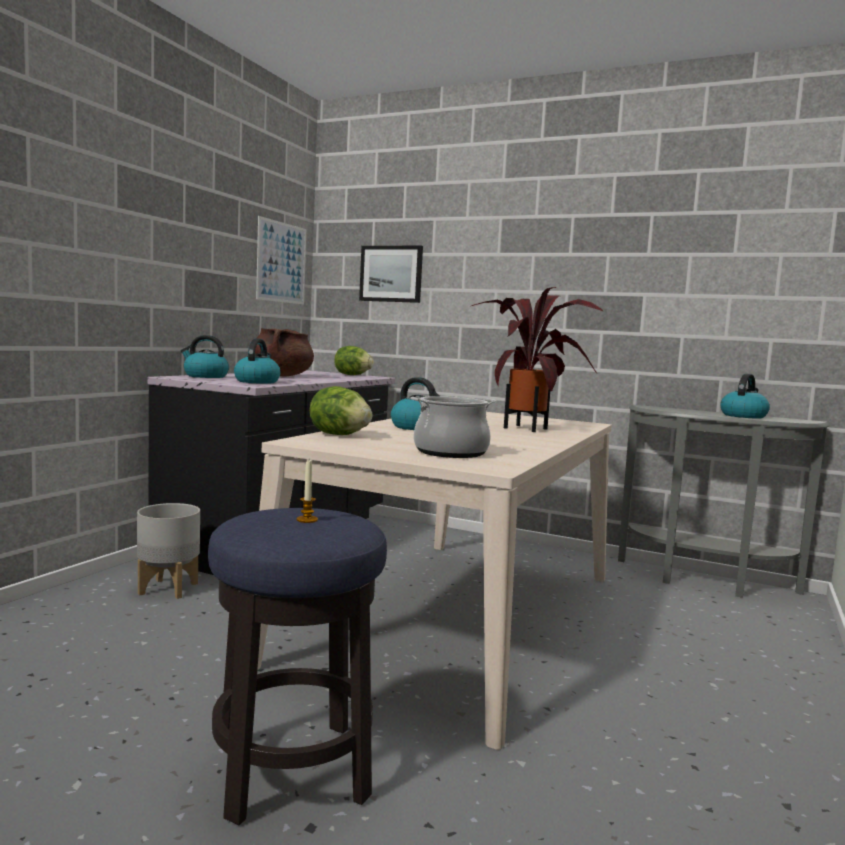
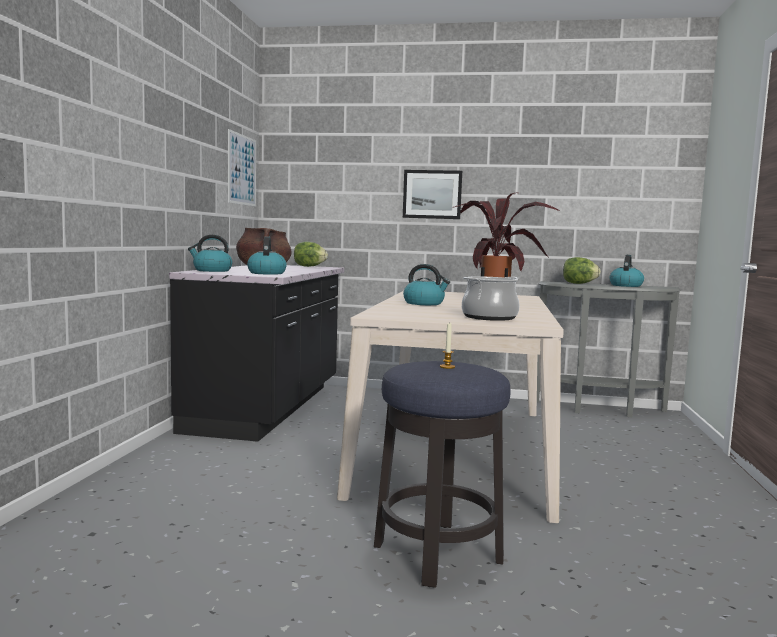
camera: 15 degrees left, 0 degrees up
(168, 589) = (215, 453): grey planter -> none
(339, 435) = (388, 310): lettuce -> lettuce (579, 283)
(391, 274) = (335, 180): picture -> picture (432, 194)

